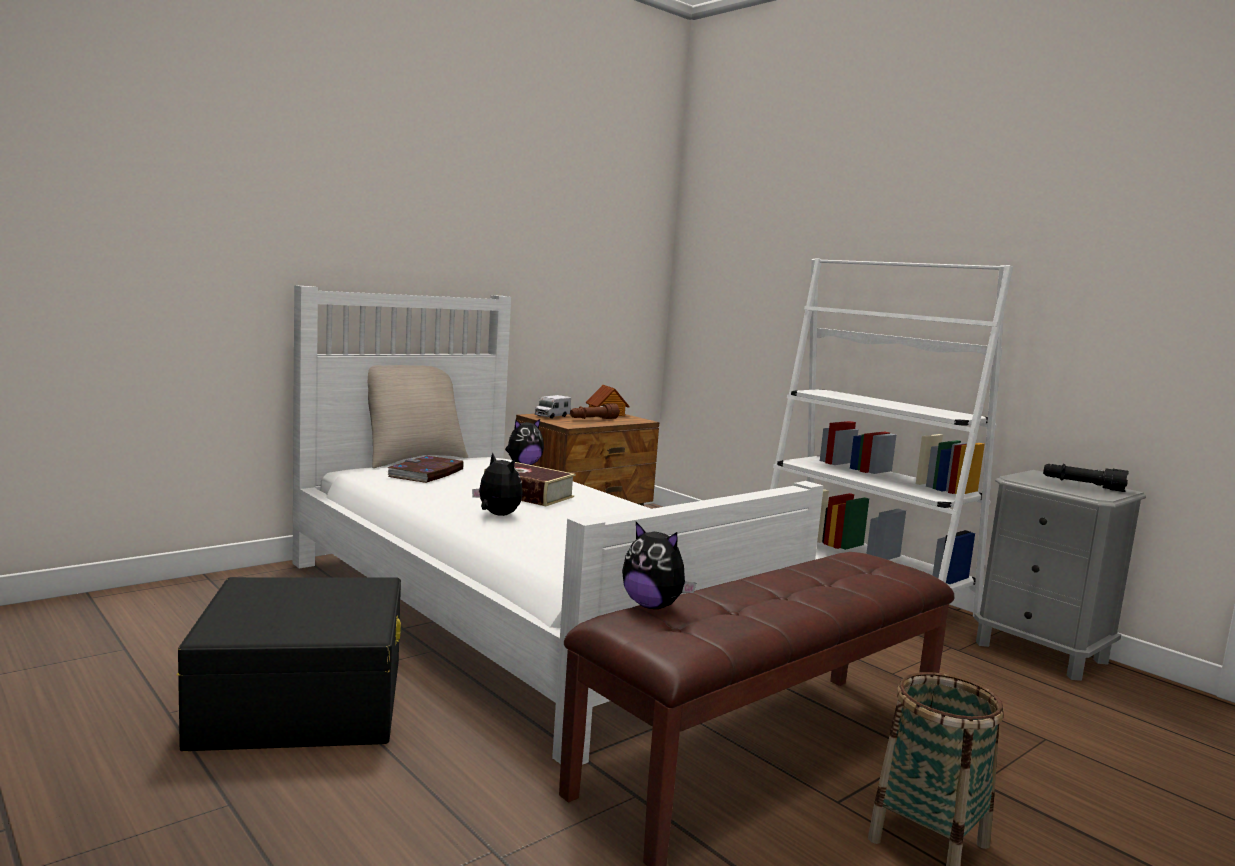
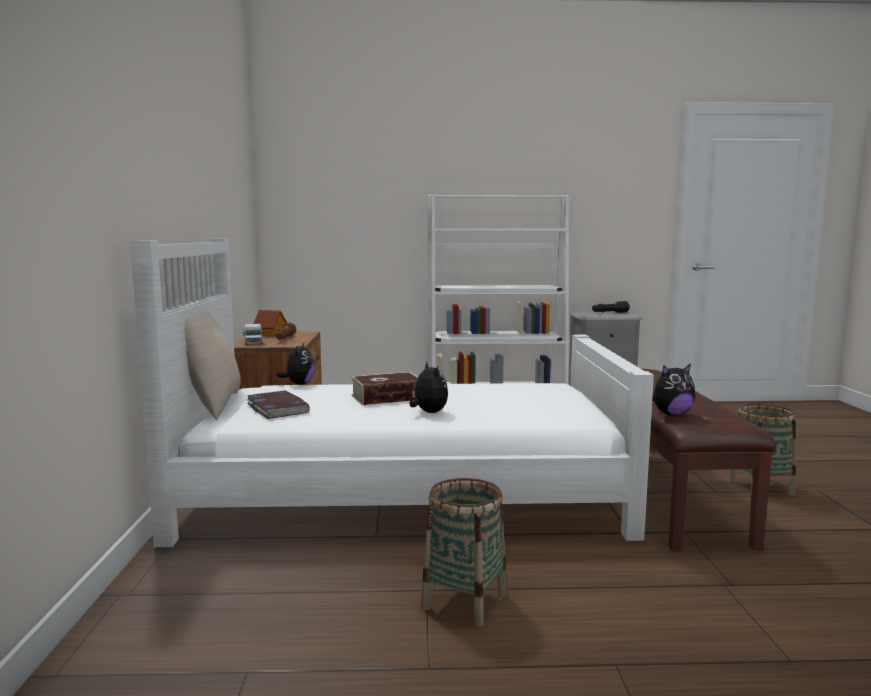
camera: 50 degrees left, 0 degrees up
(302, 699) = (464, 601): black storage box -> basket
(497, 515) = (428, 412): plush toy -> plush toy turned 75 degrees clockwise

